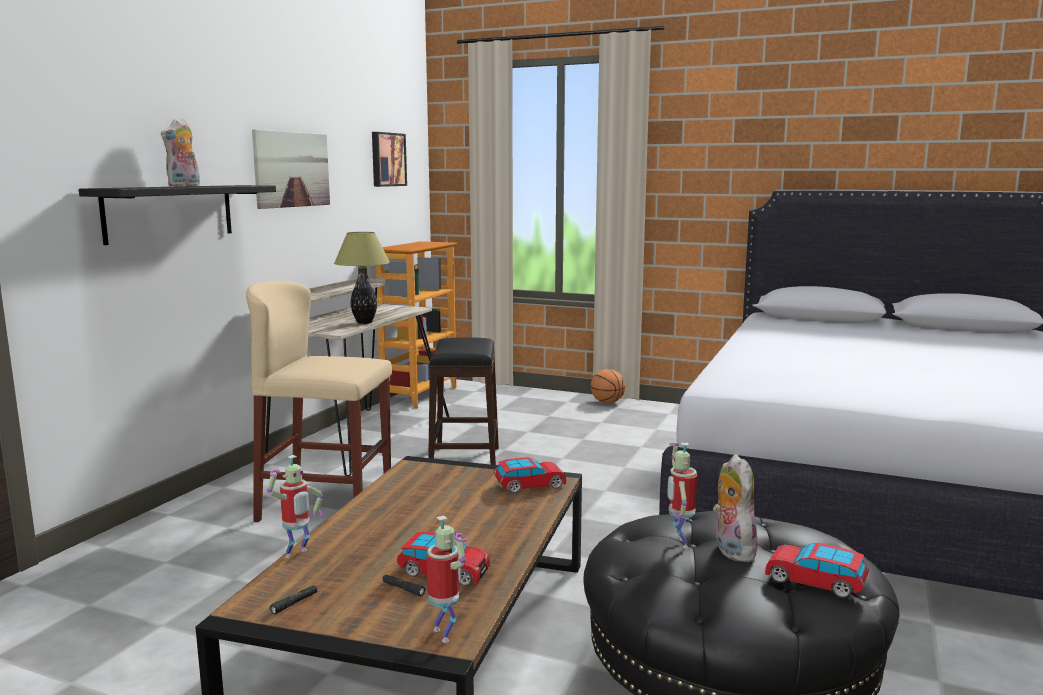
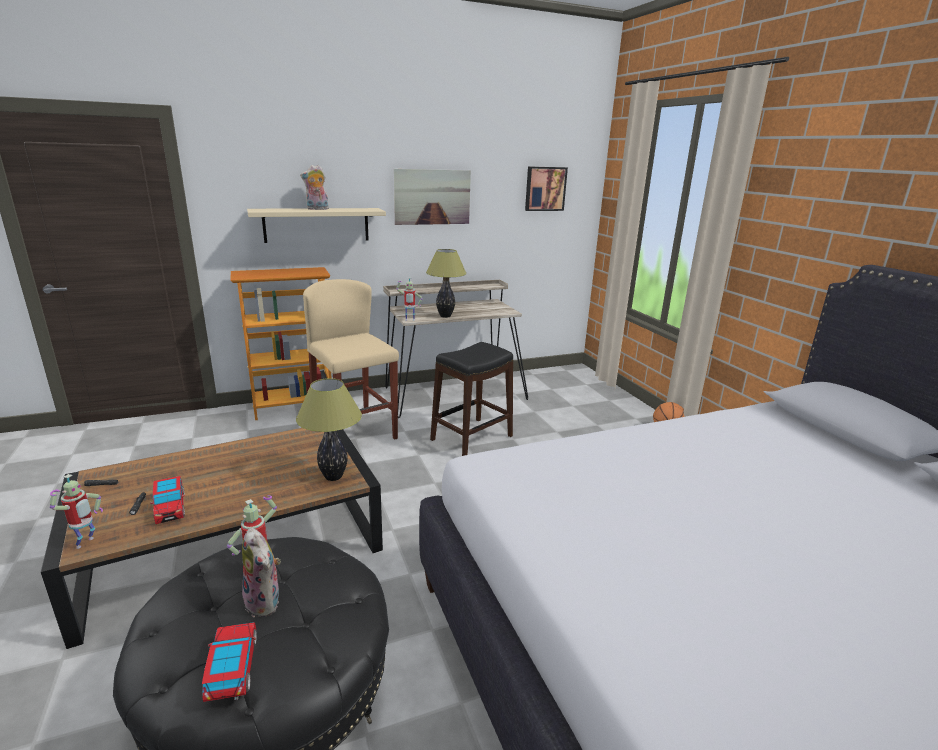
camera: 45 degrees right, 10 degrees up
(170, 212) = (316, 225): black shelf -> beige shelf
(297, 554) = (163, 458): toy robot -> toy robot (409, 320)
(419, 395) = (544, 374): bookcase -> bookcase (293, 407)
(529, 485) = (333, 476): toy car -> table lamp
(730, 550) = (266, 602): plush toy -> plush toy turned 105 degrees clockwise

